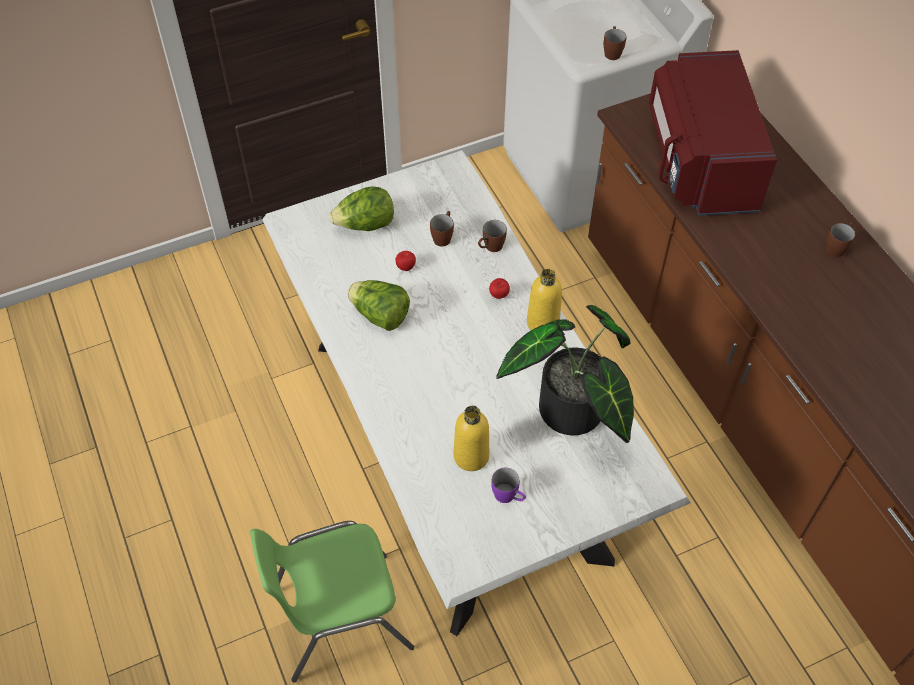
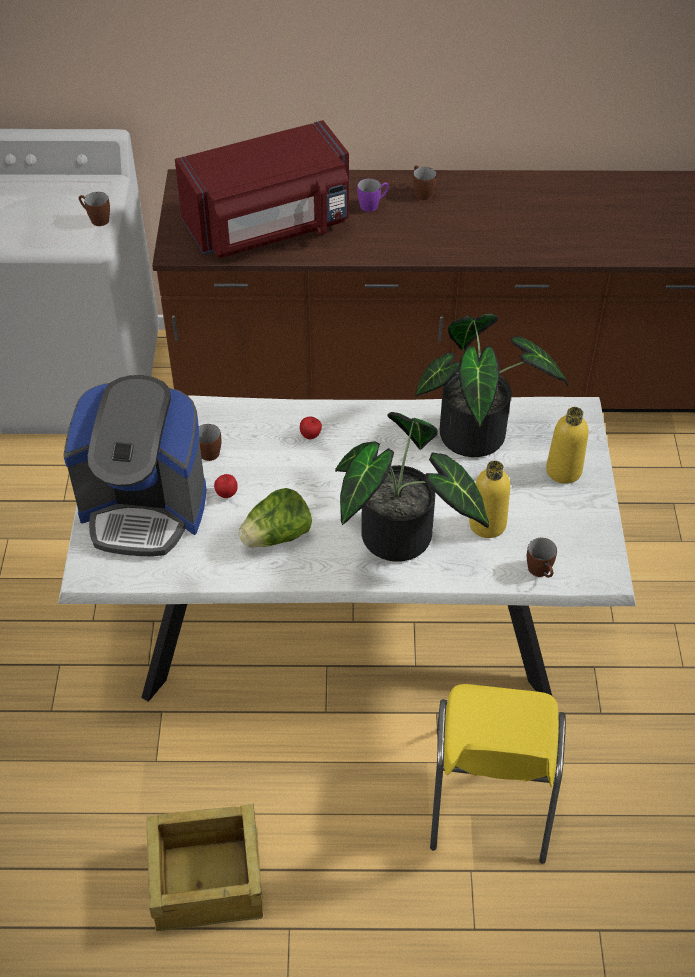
camera: 65 degrees left, 5 degrees down
(191, 450) = (206, 878): none -> crate
(338, 618) = (489, 796): green chair -> yellow chair
(365, 225) = (144, 508): lettuce -> coffee machine
(418, 400) = (401, 542): none -> potted plant
(490, 248) = (246, 420): brown mug -> brown mug (541, 572)
(508, 497) = (545, 513): purple mug -> purple mug (373, 205)
(543, 322) = (362, 417): yellow bottle -> yellow bottle (563, 470)
(699, 162) = (270, 228): red microwave -> red microwave turned 45 degrees counterclockwise

